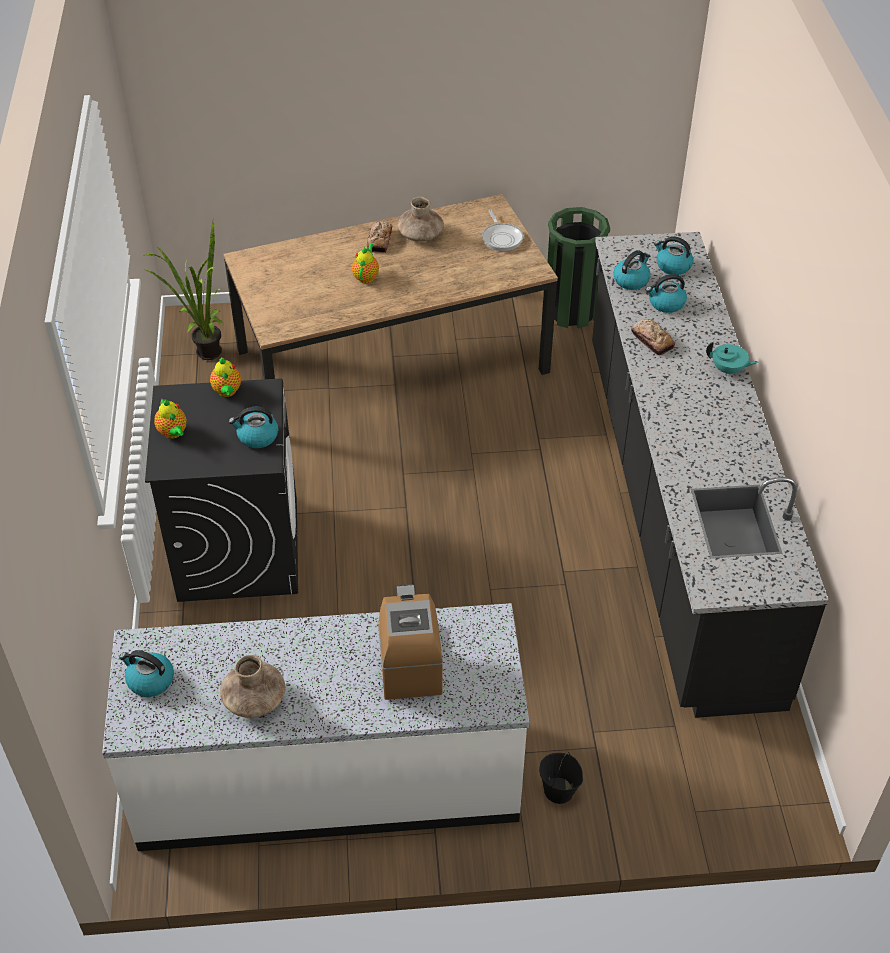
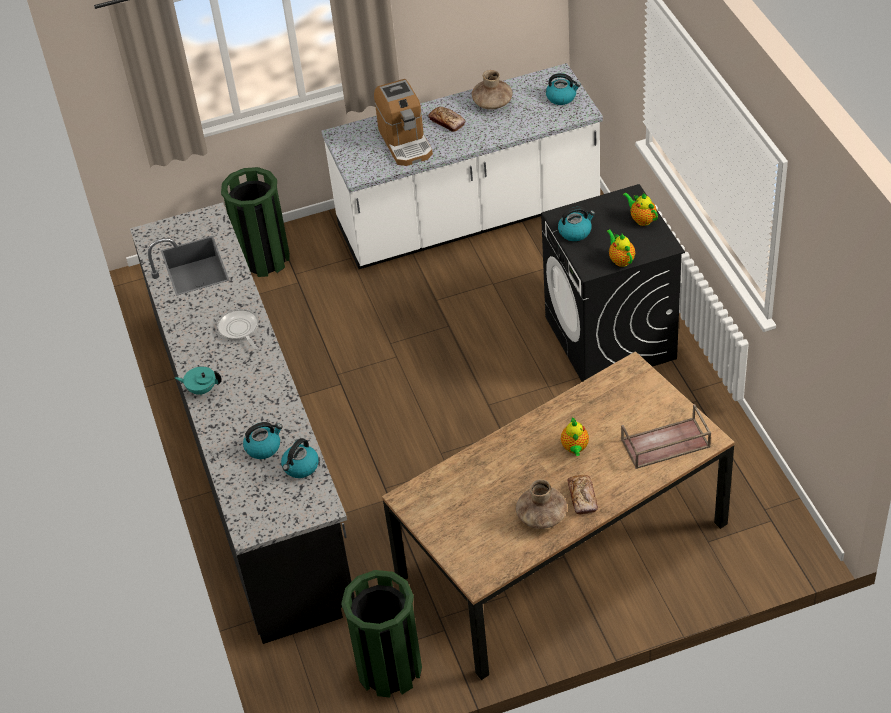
camera: 170 degrees right, 0 degrees up
(202, 352) = (760, 512): potted plant -> none
(285, 263) = (665, 444): none -> brown tray
(501, 238) = (454, 534): frying pan -> frying pan (239, 329)
(559, 791) = (315, 245): black bucket -> none
(636, 787) = (264, 258): none -> green trash can
(652, 340) = (272, 403): bread -> bread (447, 122)
(672, 266) = (260, 495): kettle -> none

